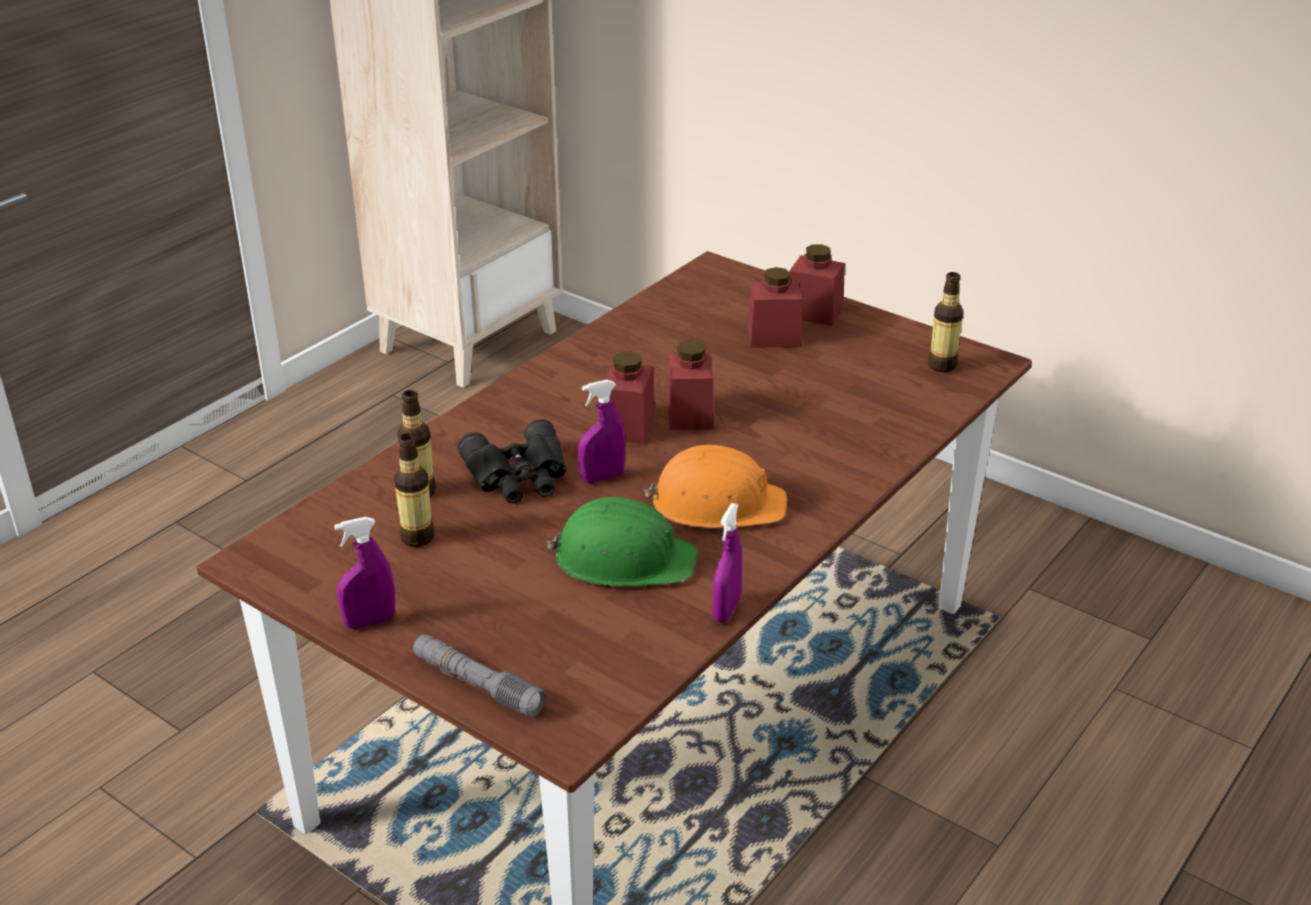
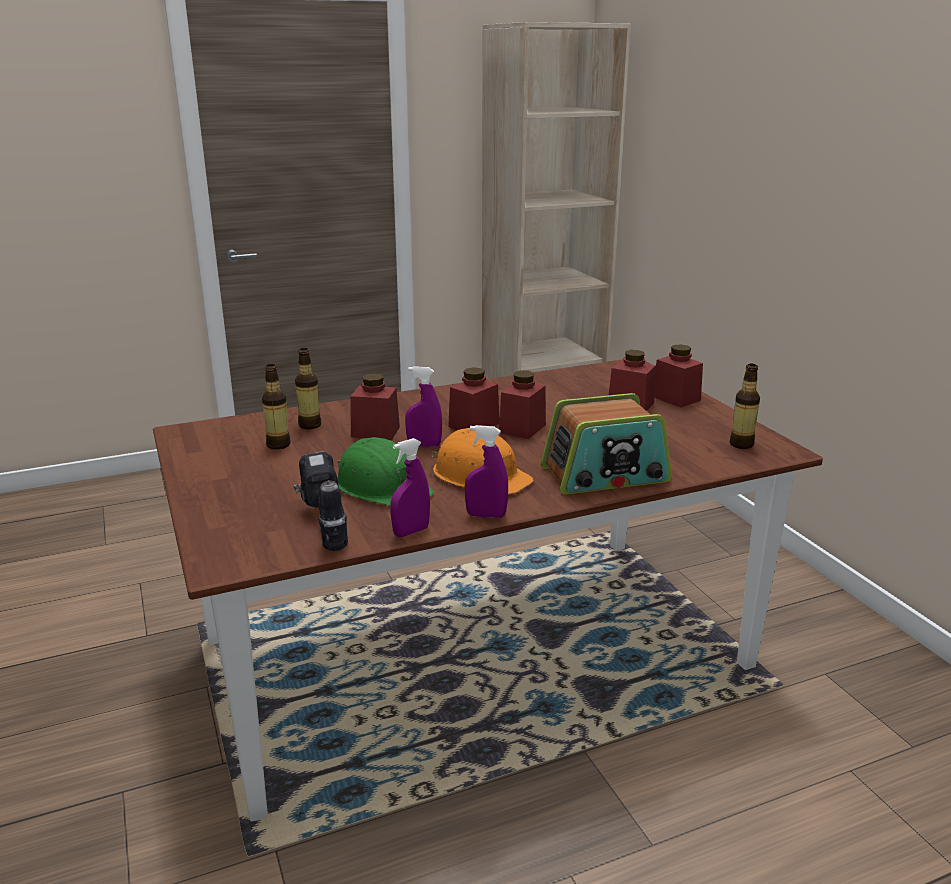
camera: 30 degrees right, 10 degrees down
(370, 622) = (197, 475): purple spray bottle -> purple spray bottle (486, 515)
(477, 684) = (210, 522): grey flashlight -> none
(519, 475) = (375, 432): black binoculars -> red jar
(618, 638) = (322, 525): none -> power drill
(848, 456) = (605, 475): none -> radio

